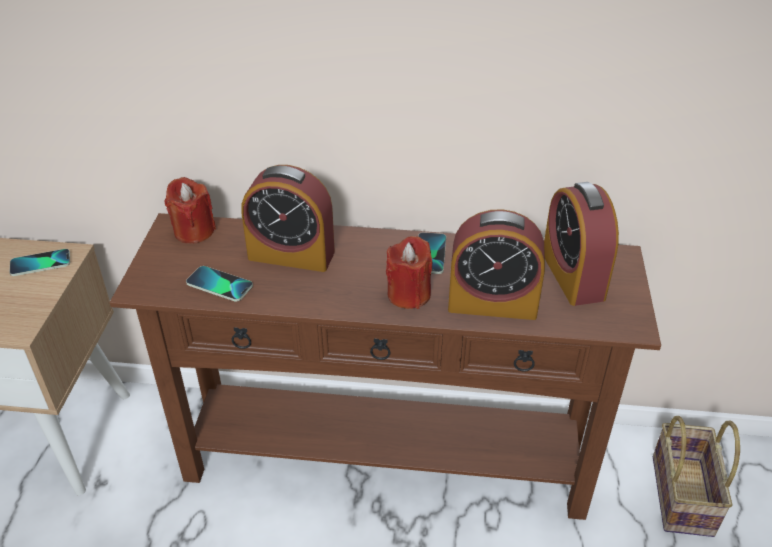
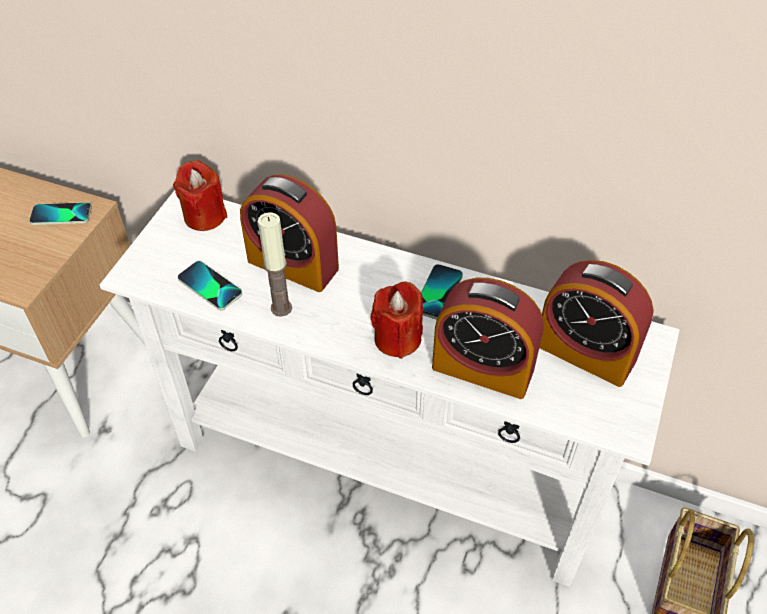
camera: 15 degrees right, 10 degrees up
(293, 290) = (281, 308): none -> candle
(386, 457) = (384, 467): brown console table -> white console table
(572, 275) = (585, 352): alarm clock -> alarm clock turned 60 degrees counterclockwise

